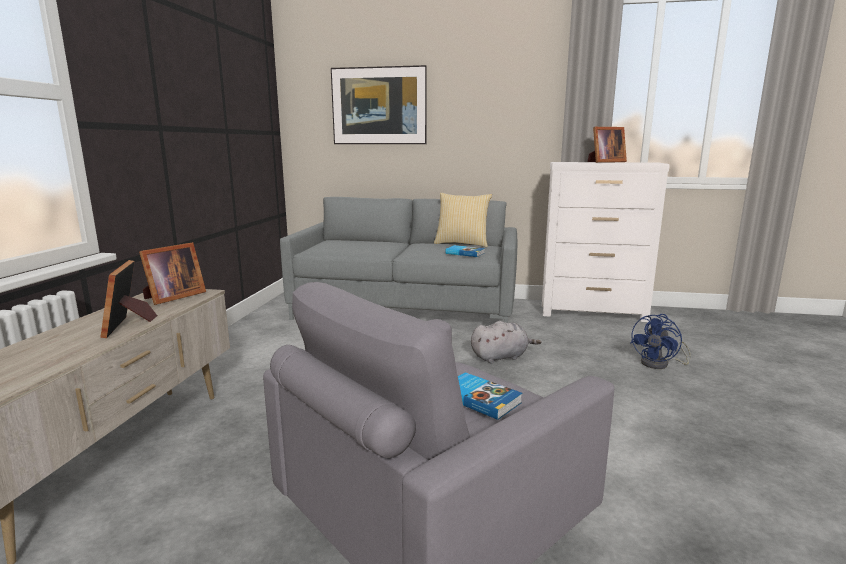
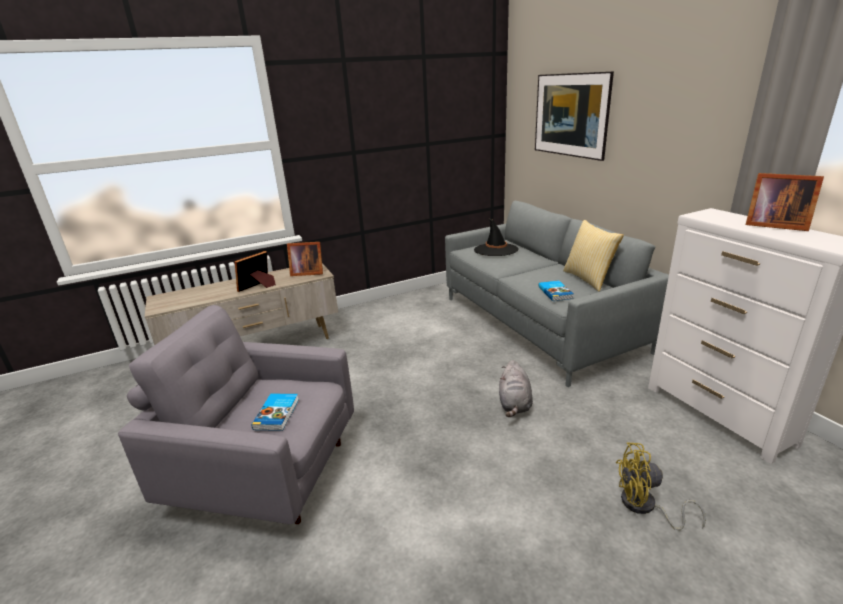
camera: 55 degrees right, 10 degrees up
(343, 244) = (496, 250): none -> black hat
(501, 357) = (514, 404): grey plush toy -> grey plush toy turned 60 degrees clockwise
(660, 364) = (644, 507): blue fan -> yellow fan

